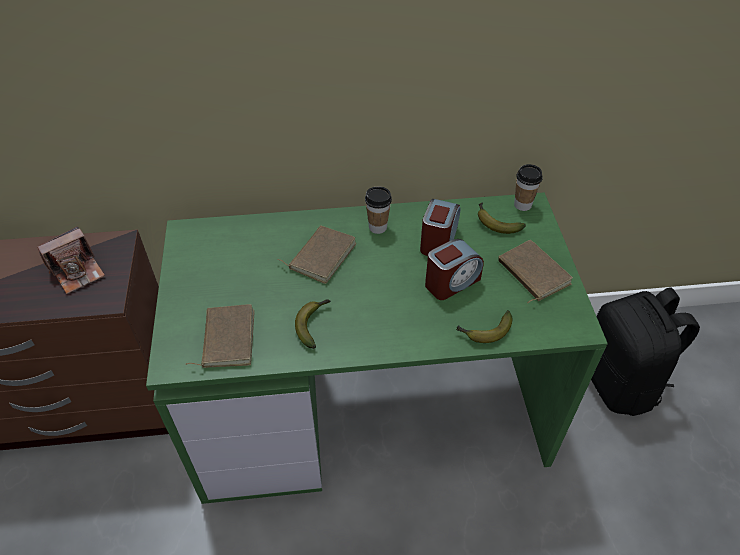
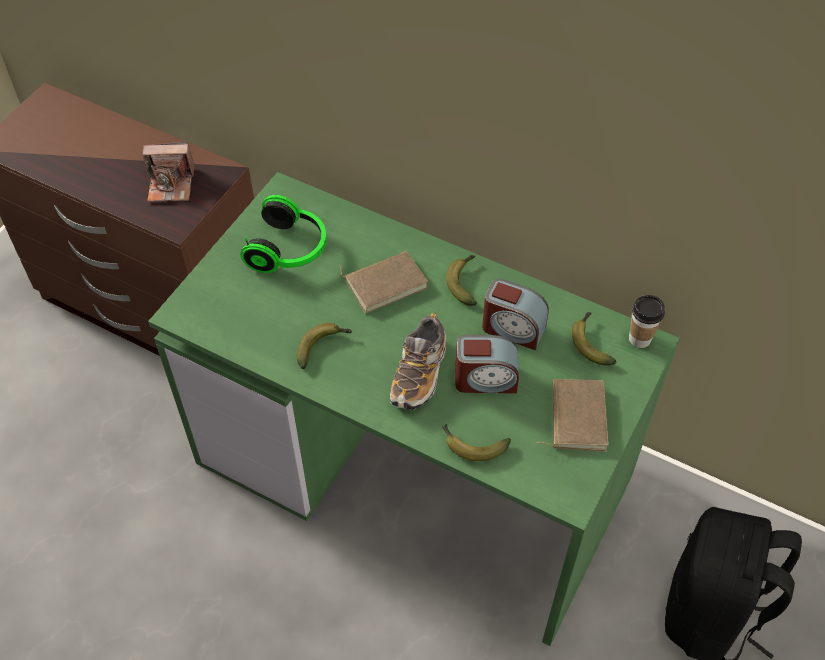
camera: 35 degrees right, 5 degrees up
(226, 269) = (290, 249): none -> headphones
(226, 338) = (240, 316): brown book -> none
(377, 227) = (464, 282): cup -> banana
(403, 304) = (419, 374): none -> shoe
(438, 240) = (512, 329): alarm clock -> alarm clock turned 60 degrees clockwise

